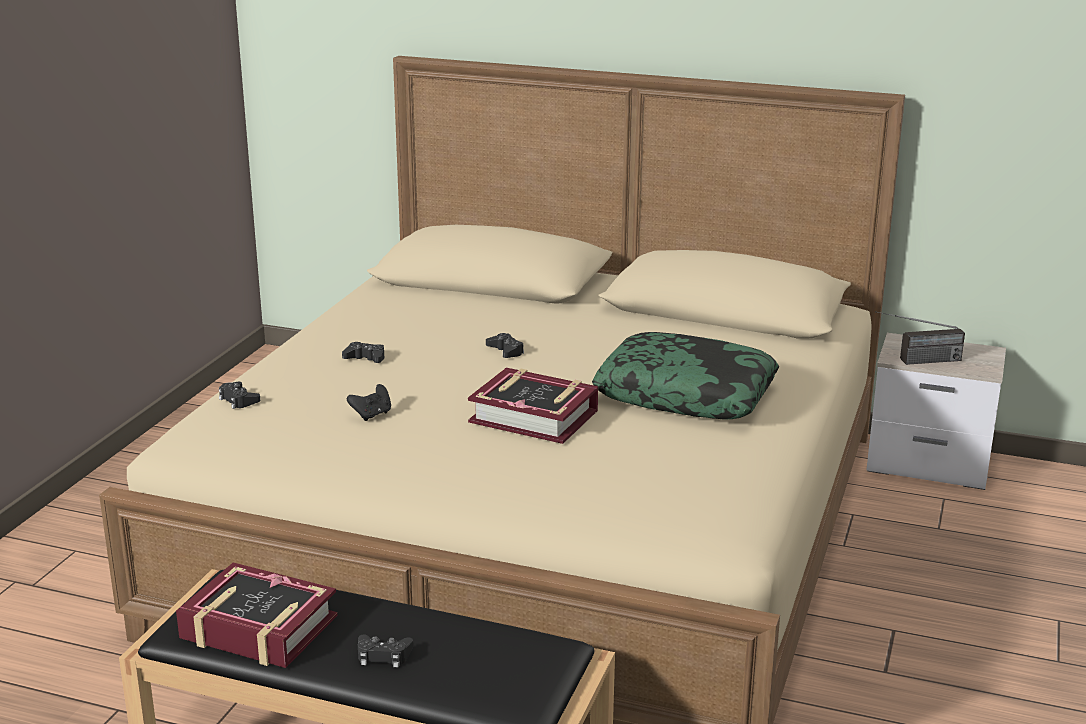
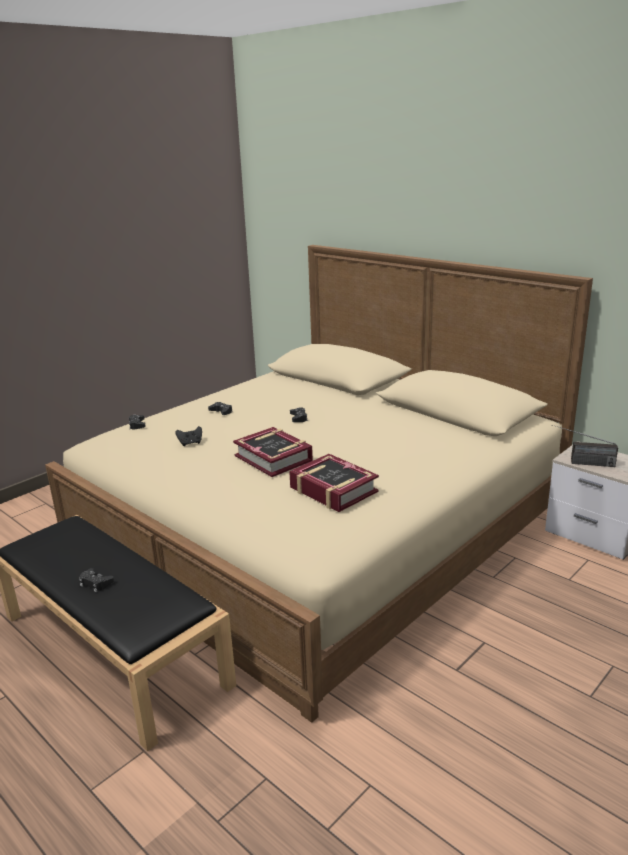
camera: 25 degrees right, 0 degrees up
(258, 628) = (54, 552): book -> book (333, 490)
(686, 393) = (376, 459): pillow -> none

